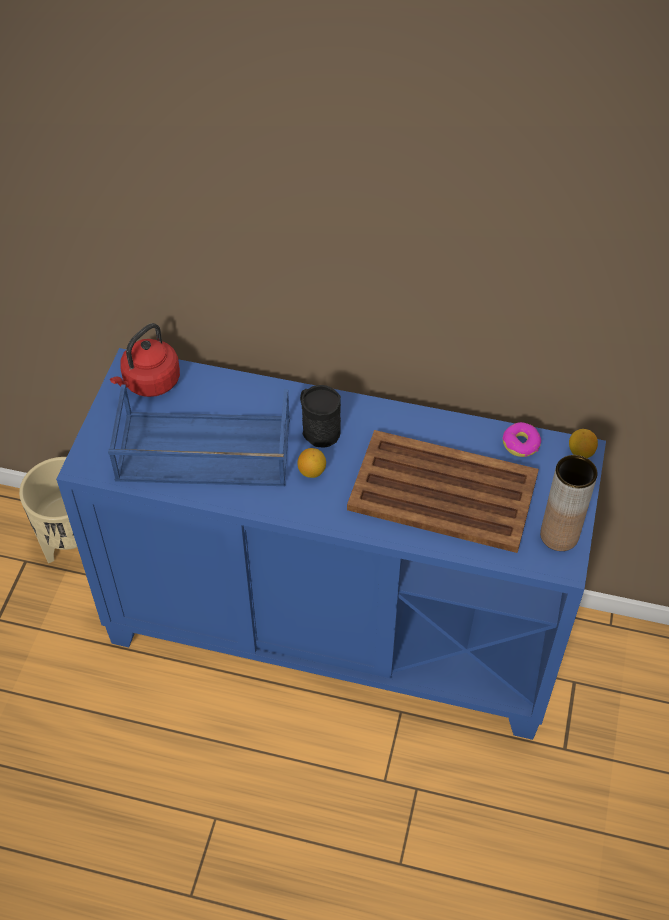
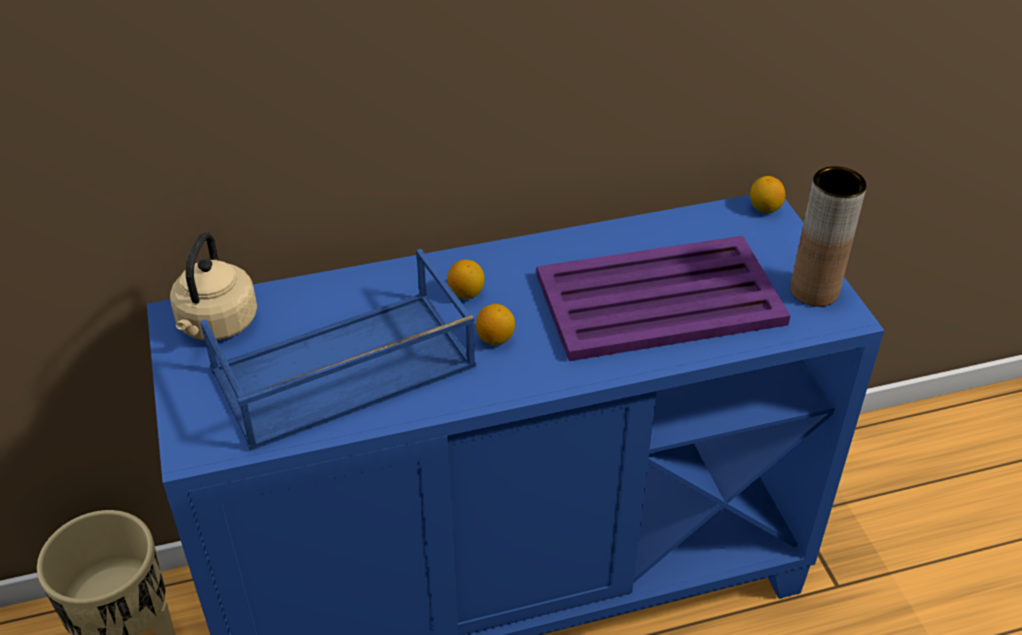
camera: 30 degrees left, 10 degrees down
(149, 383) = (216, 325): red kettle -> beige kettle
(318, 429) = (466, 293): black mug -> lemon
(441, 491) = (657, 299): brown tray -> purple tray
(520, 444) = (699, 224): donut -> none

